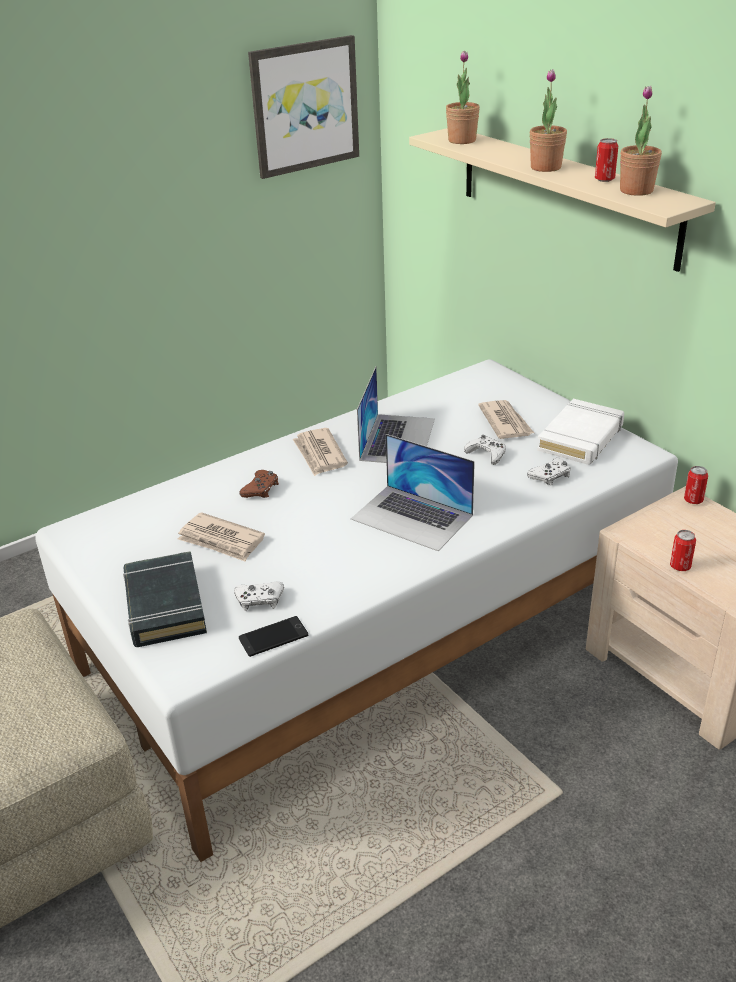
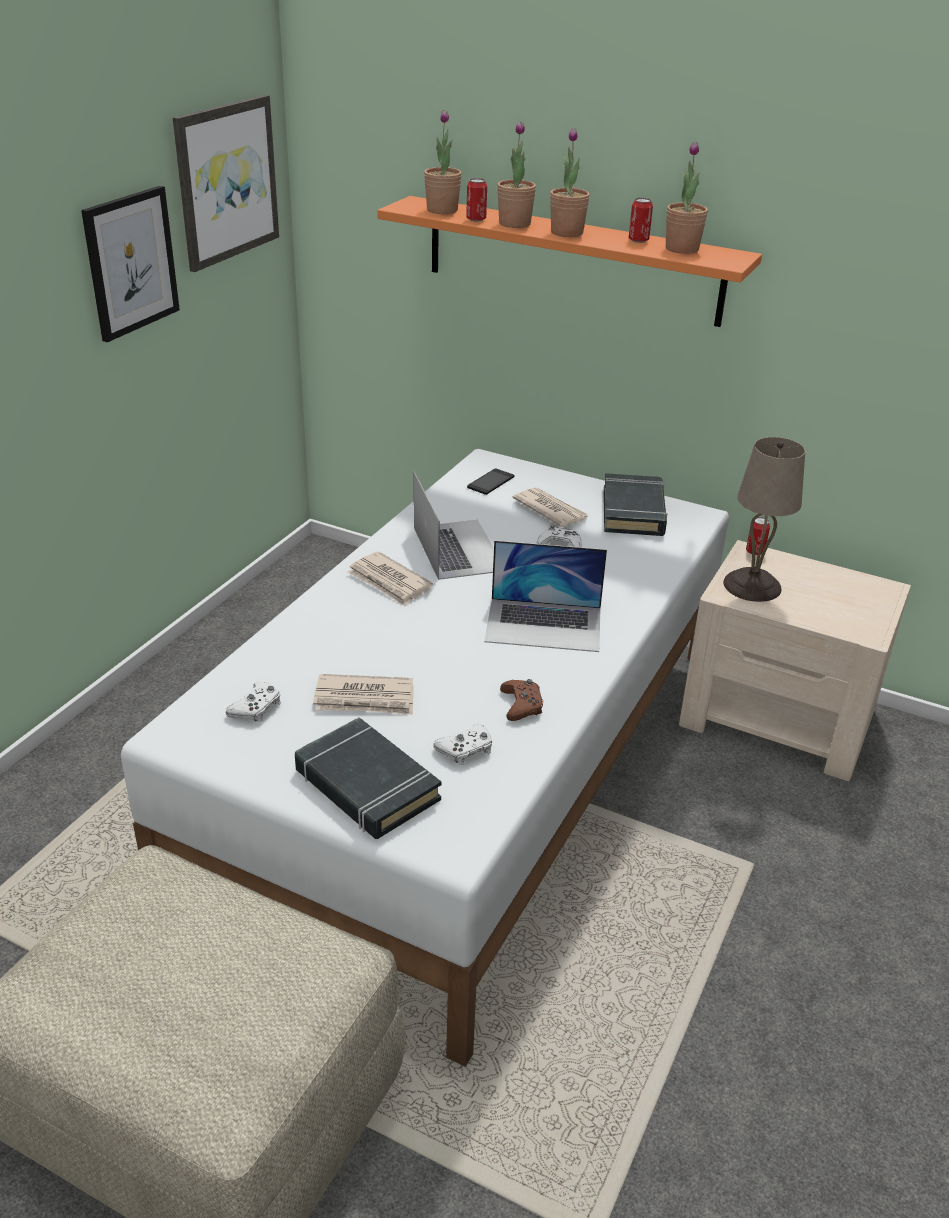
camera: 30 degrees left, 0 degrees up
(199, 166) = (131, 263): none -> picture
(261, 489) = (358, 633): brown game controller -> brown game controller (521, 705)
(273, 637) = (515, 782): phone -> phone (490, 482)
(509, 156) = (514, 224): none -> potted plant
(550, 476) = (638, 554): white game controller -> white game controller (256, 708)
(565, 195) = (572, 260): beige shelf -> orange shelf
(581, 438) = (633, 511): white book -> black book
(663, 530) = (753, 585): none -> beige table lamp
(680, 566) = (793, 614): can -> can (476, 219)

